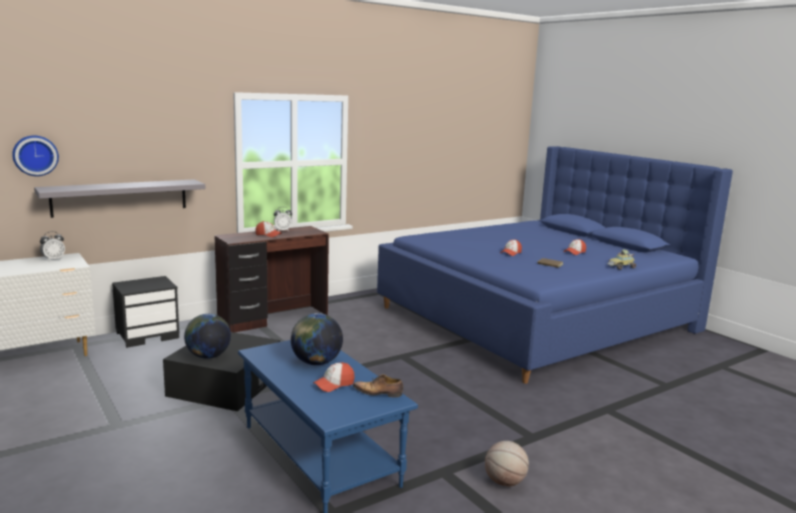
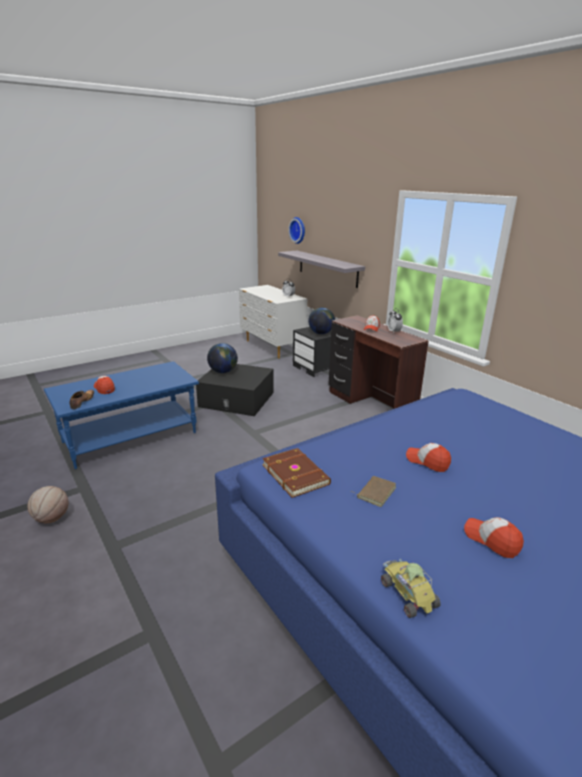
camera: 90 degrees right, 10 degrees up
(316, 362) = (143, 382): globe -> globe (321, 333)
(542, 277) = (296, 474): none -> brown book

